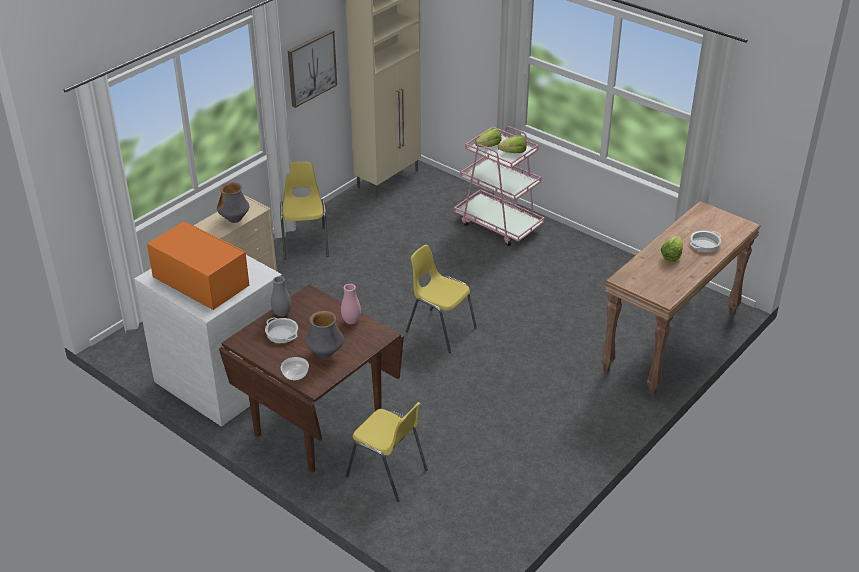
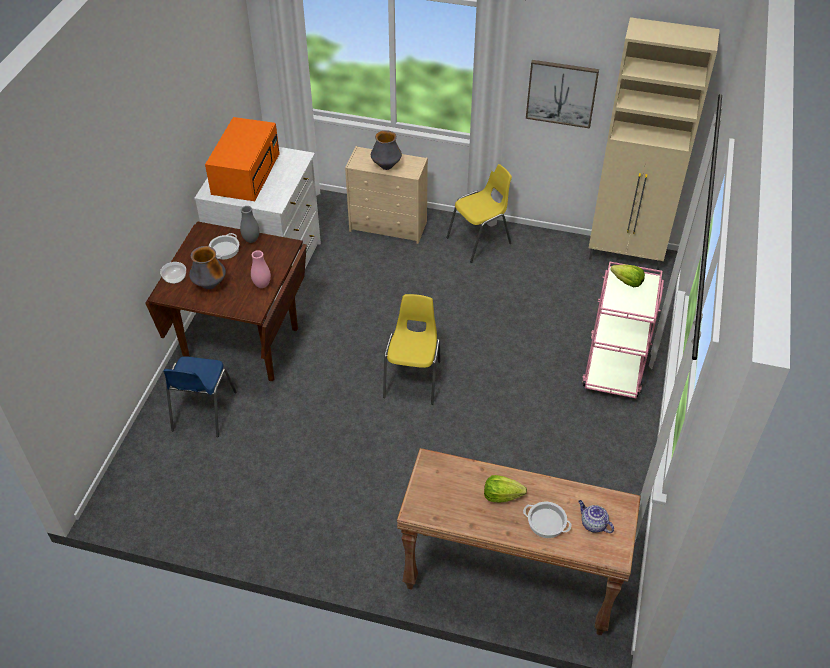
camera: 65 degrees right, 10 degrees up
(387, 473) = (203, 411): yellow chair -> blue chair
(513, 152) = (630, 305): lettuce -> none
(714, 226) = (593, 524): none -> teapot

